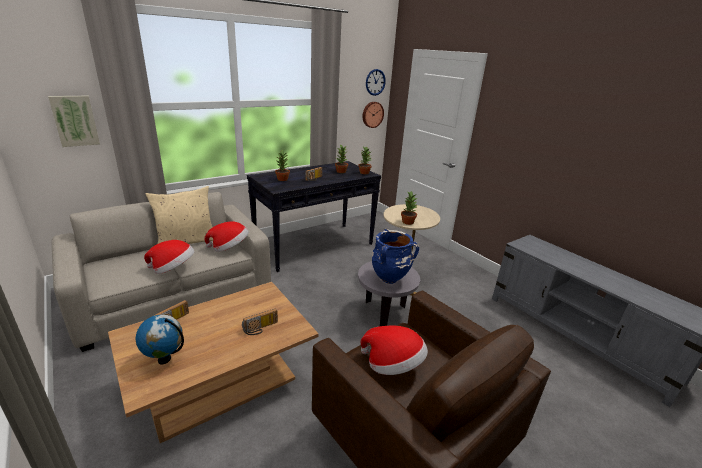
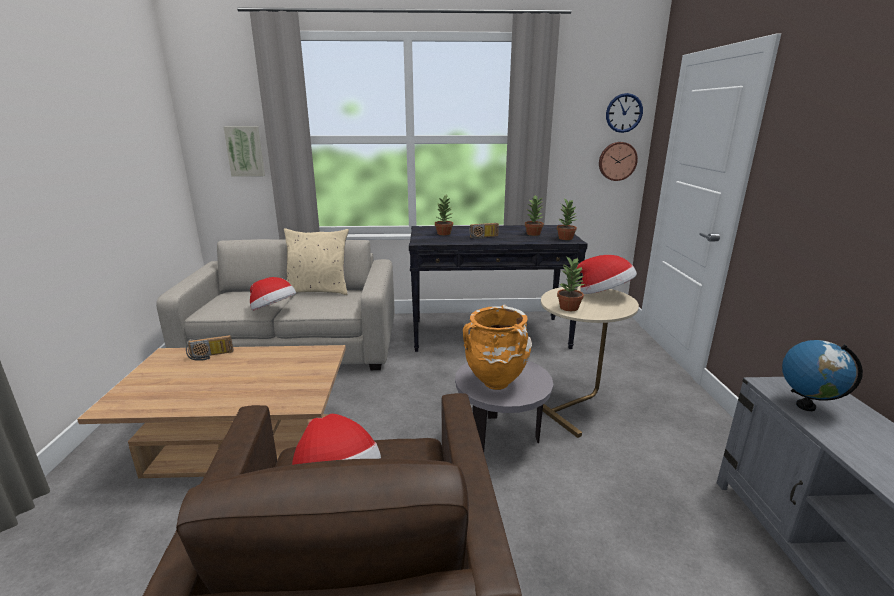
camera: 35 degrees right, 5 degrees down
(164, 359) = (161, 385): globe -> globe (806, 406)
(229, 248) = (347, 303): hat -> hat (602, 294)
(261, 328) = (271, 387): radio -> none
(390, 280) = (496, 385): blue vase -> orange vase

